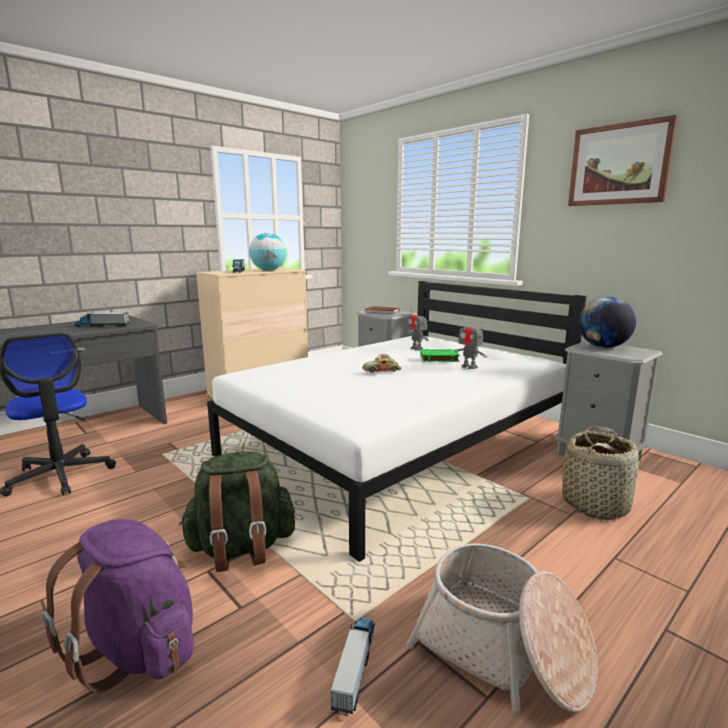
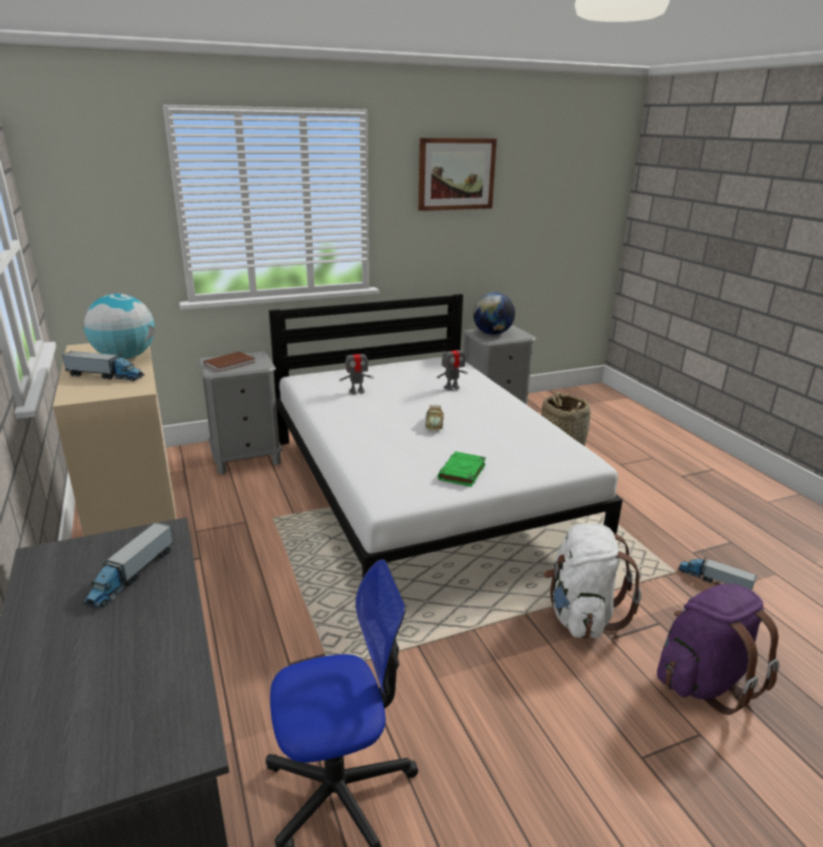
camera: 70 degrees left, 10 degrees up
(241, 548) = (581, 615): green backpack -> white backpack
(438, 358) = (413, 391): green book -> green book (462, 472)
(503, 650) = (697, 526): basket -> none

